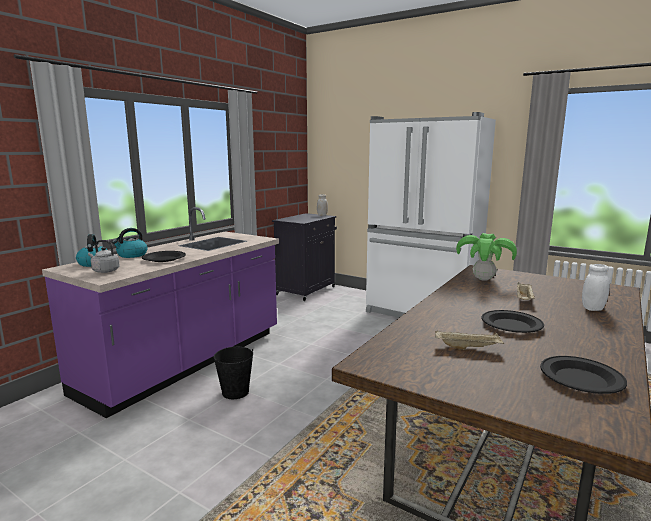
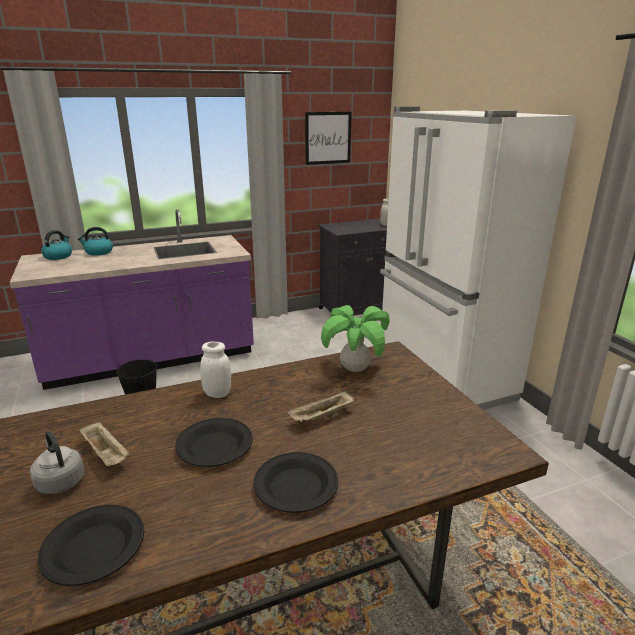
camera: 35 degrees right, 10 degrees up
(104, 271) = (45, 267): grey kettle -> grey kettle (60, 481)
(164, 259) = (107, 262): black plate -> black plate (296, 485)
(274, 148) = (328, 138): none -> picture
(593, 308) = (370, 466): white jar -> white jar (217, 393)

